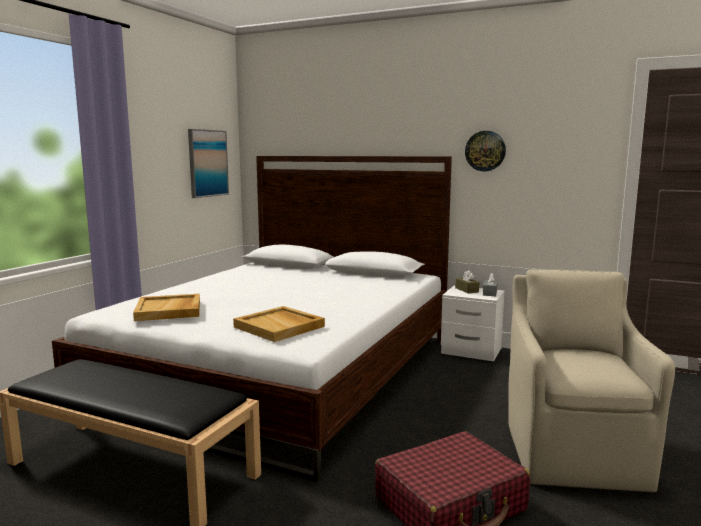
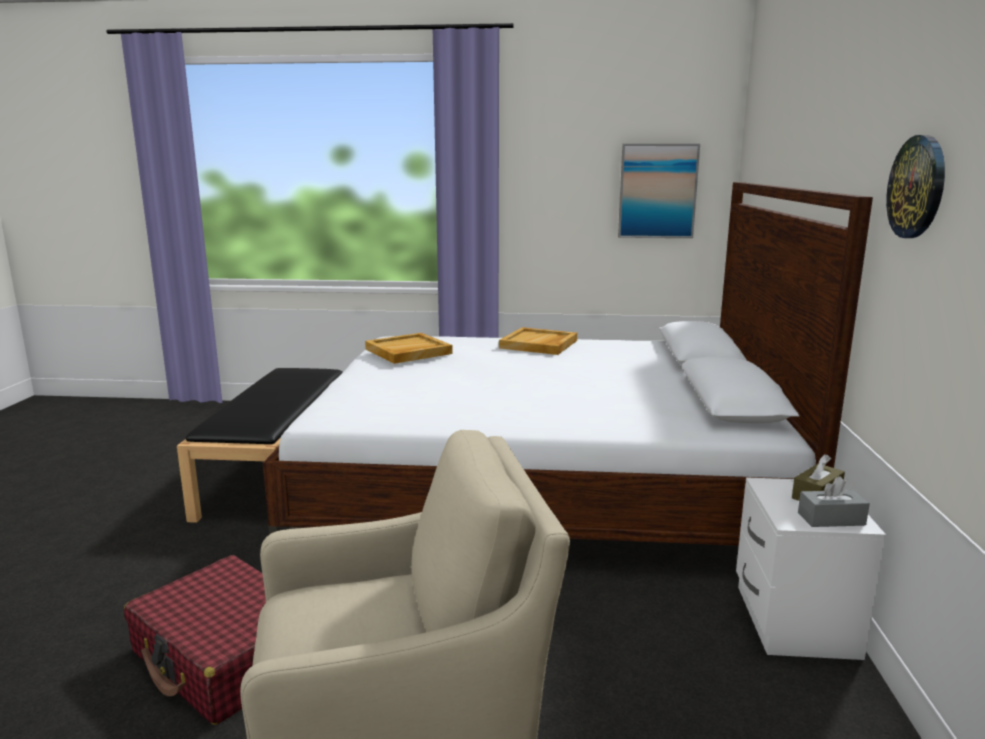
camera: 70 degrees right, 5 degrees up
(280, 327) = (386, 397): beige tray -> beige tray (539, 344)

